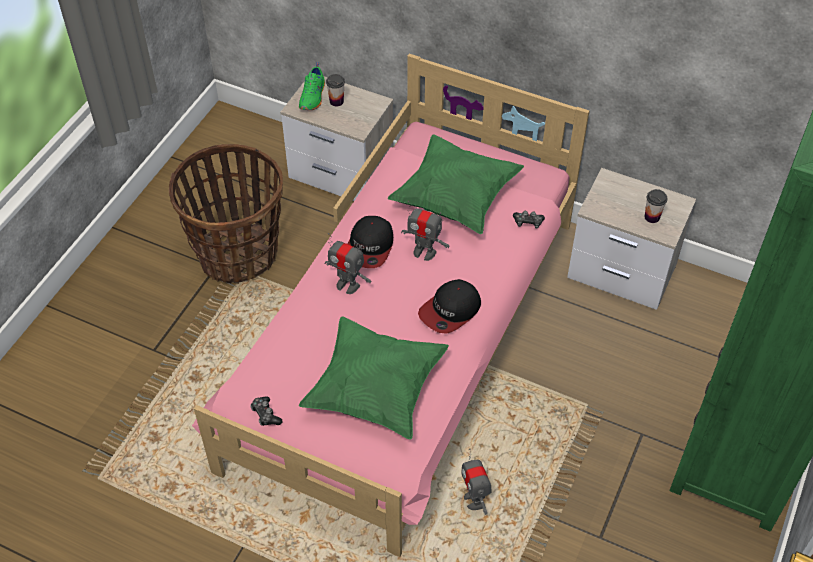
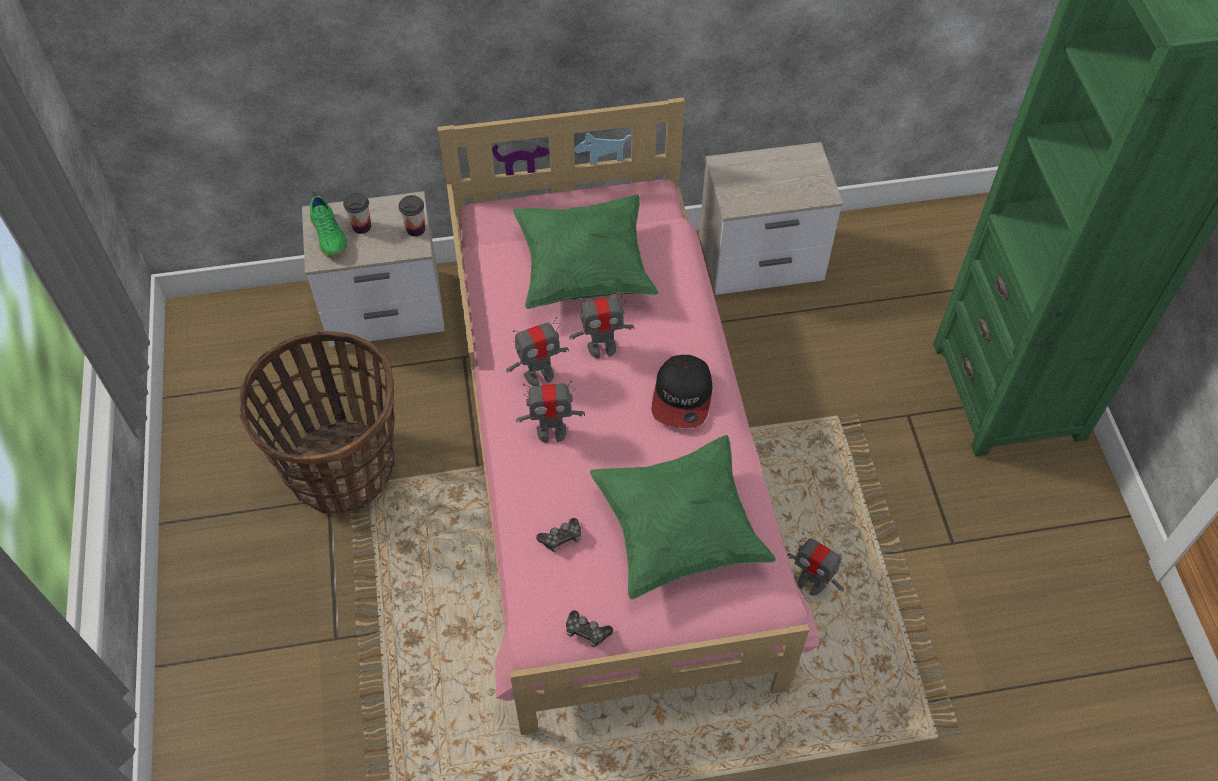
camera: 35 degrees left, 5 degrees up
(370, 247) = (539, 375): cap -> toy robot
(528, 222) = (680, 255): game controller -> game controller (561, 538)
(652, 217) = (796, 183): cup -> cup (415, 229)

